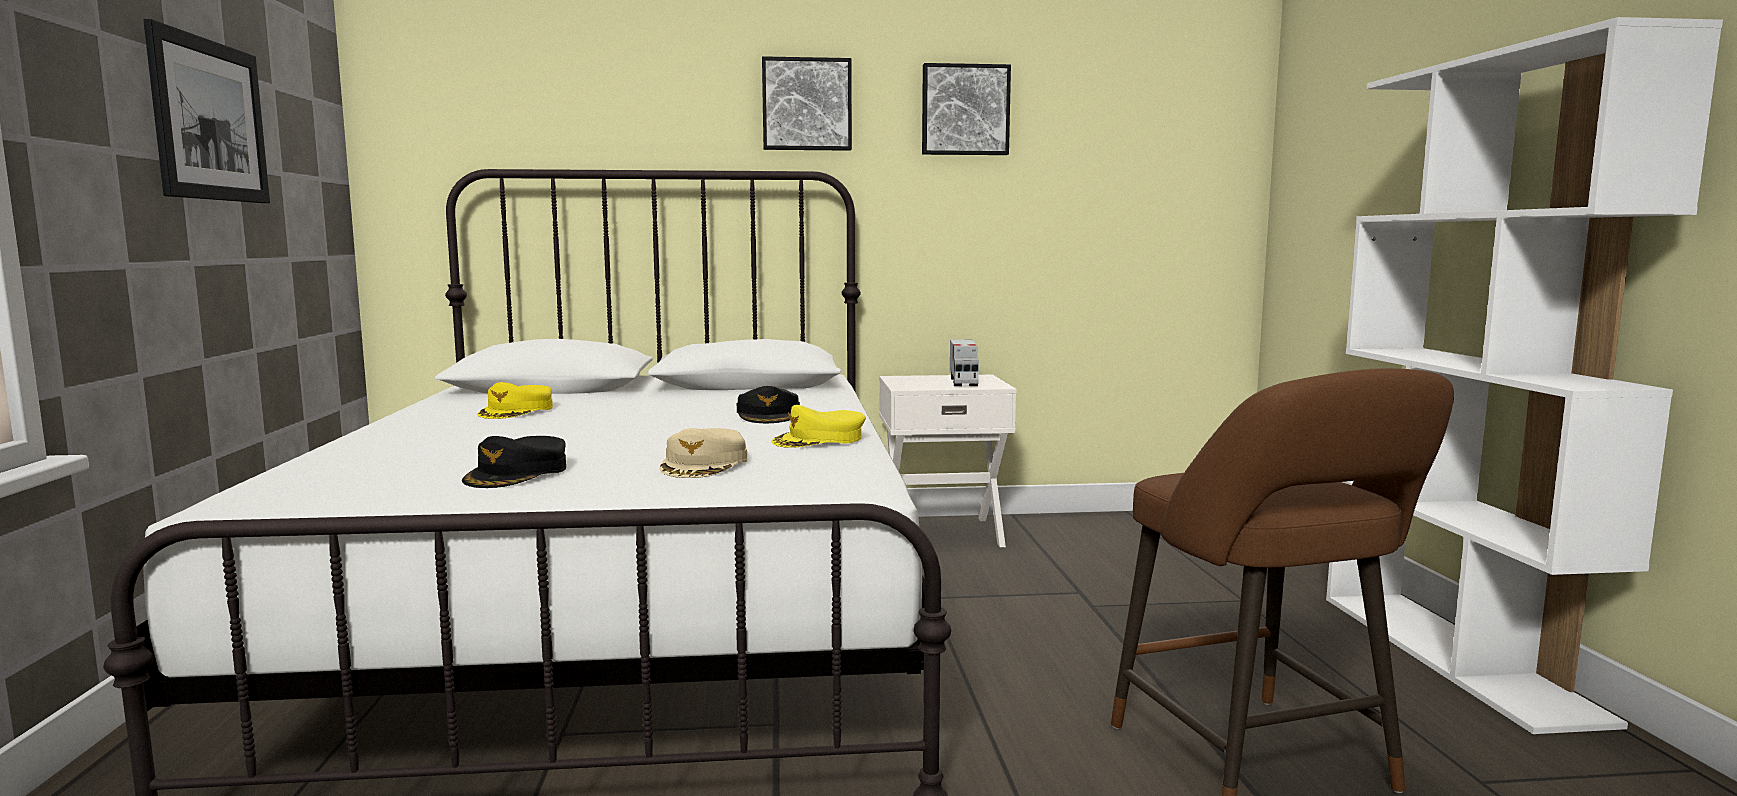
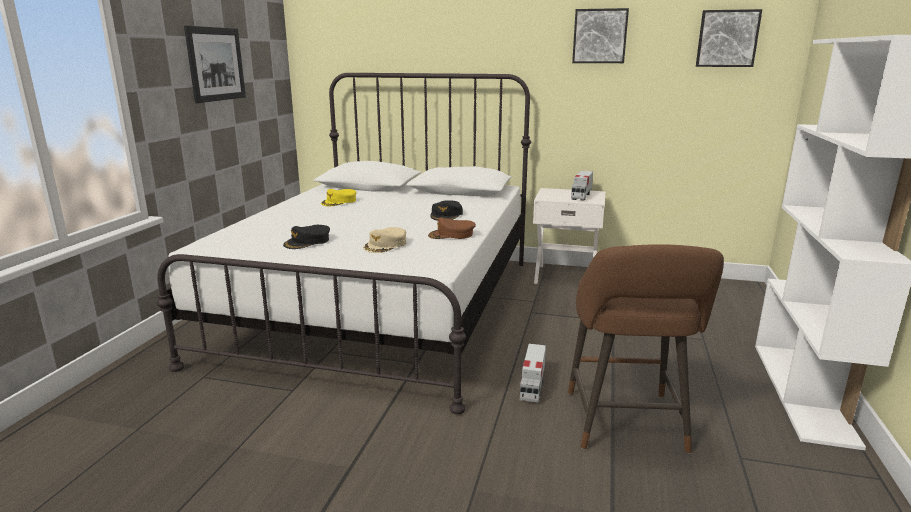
camera: 20 degrees right, 10 degrees up
(806, 105) = (508, 35): picture -> picture (727, 38)
(819, 440) = (452, 235): yellow cap -> brown cap
(1037, 726) = (532, 386): none -> toy truck

